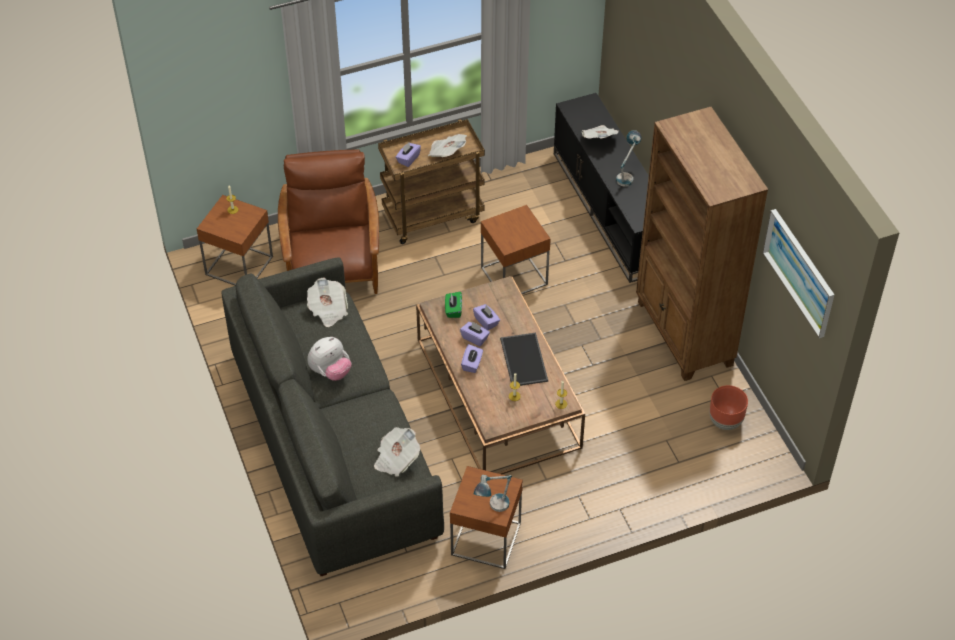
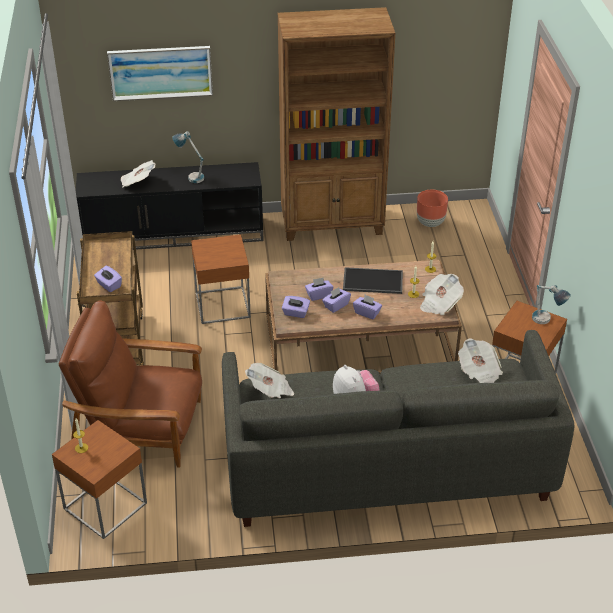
camera: 75 degrees left, 10 degrees down
(447, 153) = (116, 259): newspaper -> newspaper (439, 303)
(453, 310) = (295, 313): green tissue box -> purple tissue box
(799, 272) = (446, 38): picture -> picture (160, 72)

